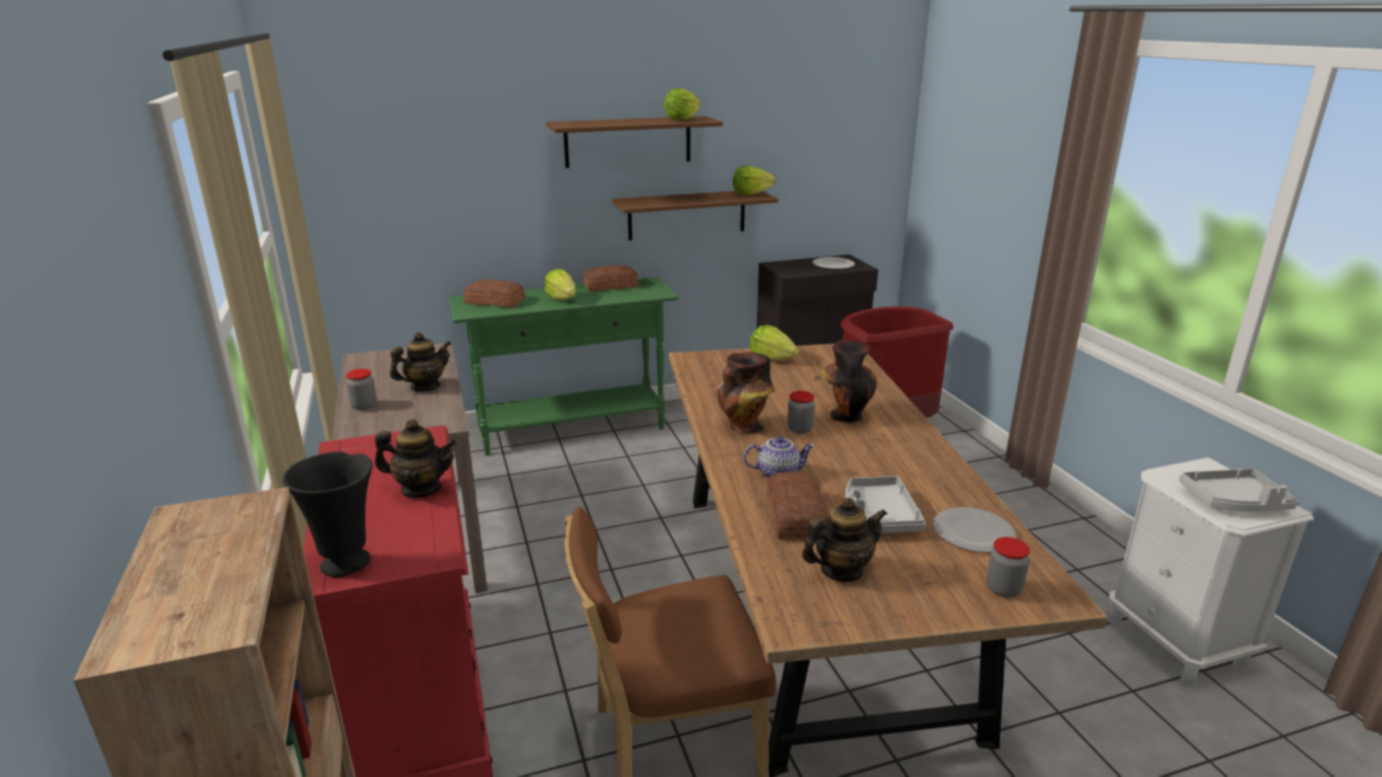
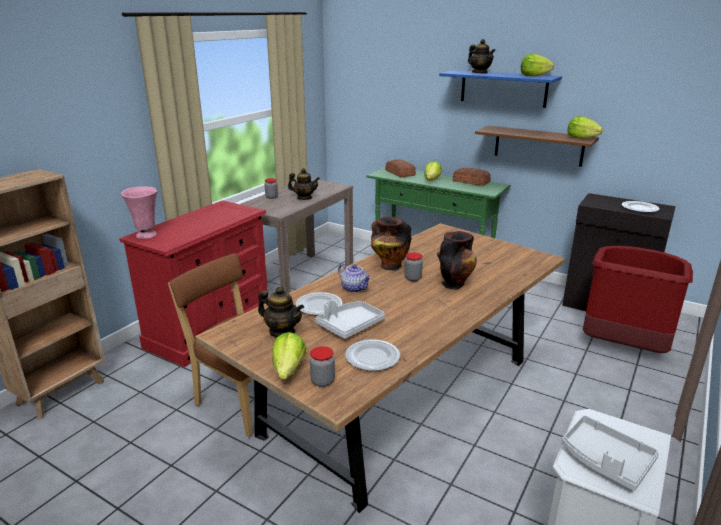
camera: 50 degrees right, 0 degrees up
(347, 564) = (147, 236): black vase -> pink vase
(421, 489) = (210, 225): teapot -> teapot (480, 73)
(628, 141) = (503, 88): brown shelf -> blue shelf
(772, 358) = (486, 245): lettuce -> lettuce (288, 370)
(797, 515) = (319, 306): bread -> plate

